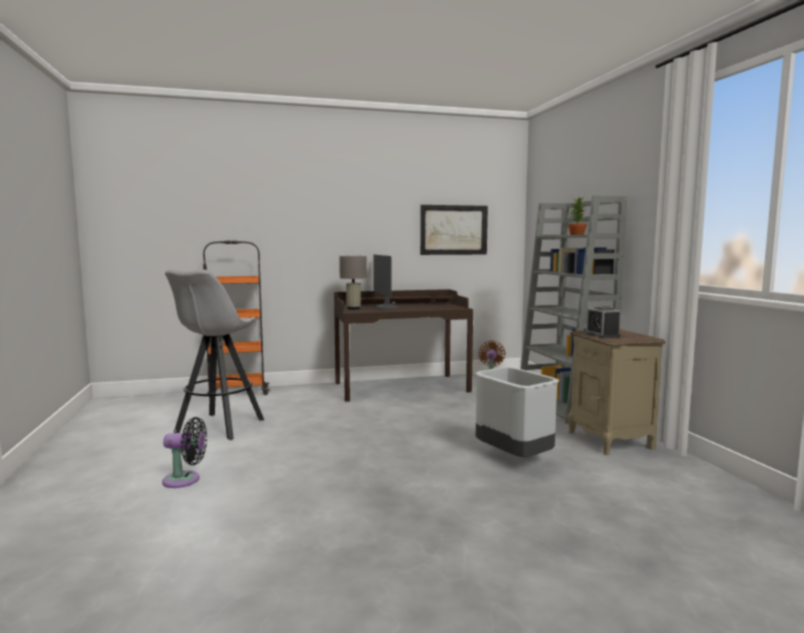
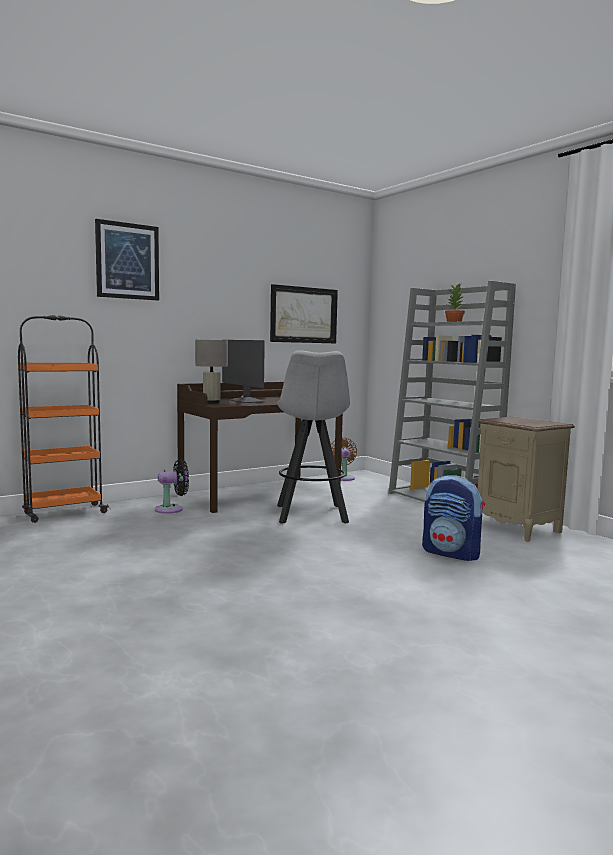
camera: 20 degrees left, 0 degrees up
(185, 480) = (108, 620): black fan -> black fan (172, 509)
(218, 427) = (82, 554): grey stool -> grey stool (311, 515)
(291, 194) = (127, 261): none -> picture
(514, 458) = (452, 553): grey trash can -> backpack
(602, 335) = (515, 422): alarm clock -> none

